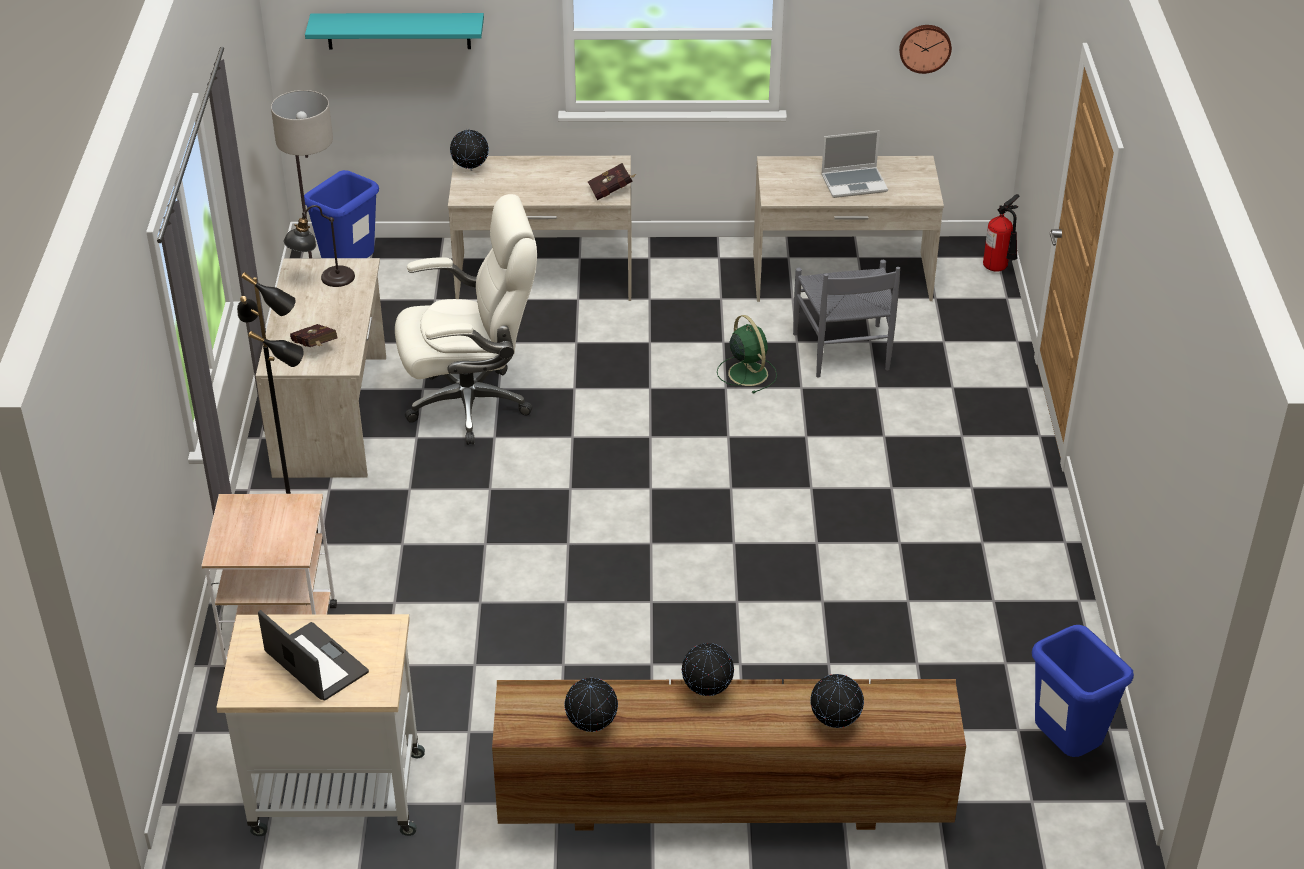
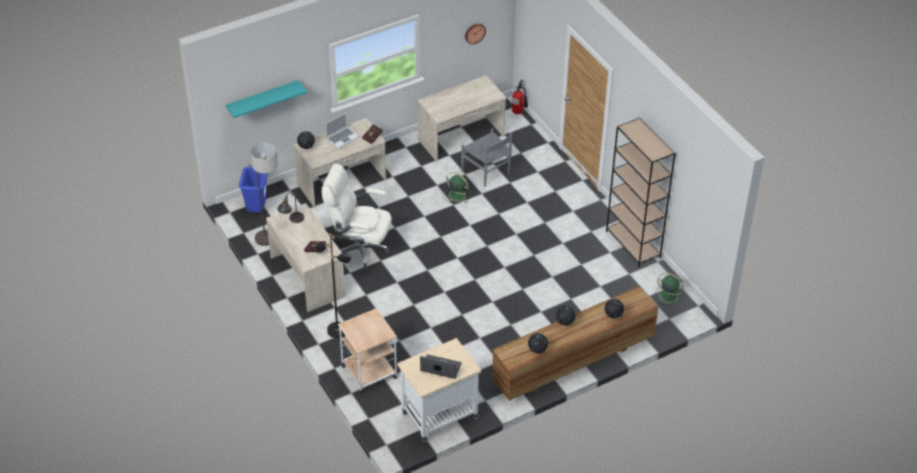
camera: 30 degrees left, 5 degrees up
(472, 404) = (360, 250): white office chair -> white office chair turned 120 degrees counterclockwise
(854, 183) = (465, 99): laptop -> laptop (342, 138)
(1061, 605) = (633, 245): none -> beige bookcase
(1064, 747) = (667, 295): blue trash can -> green fan

